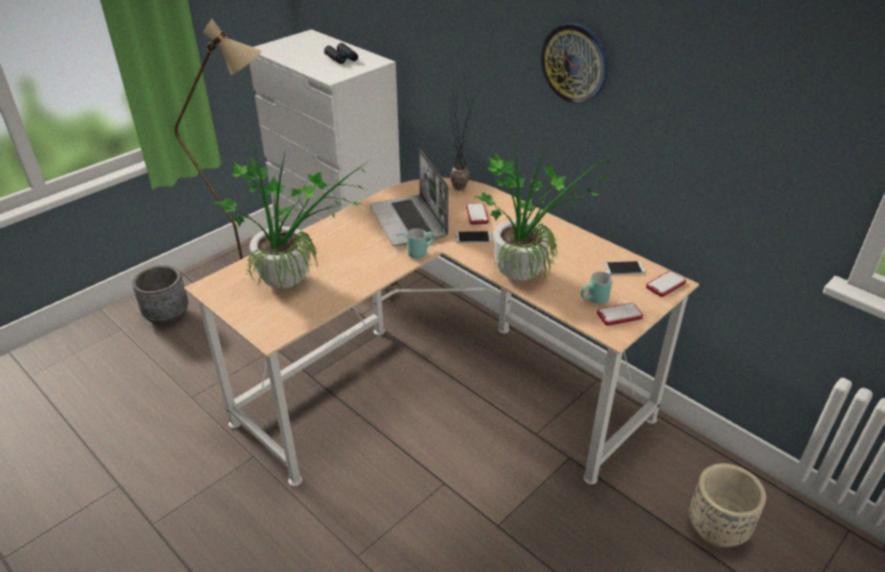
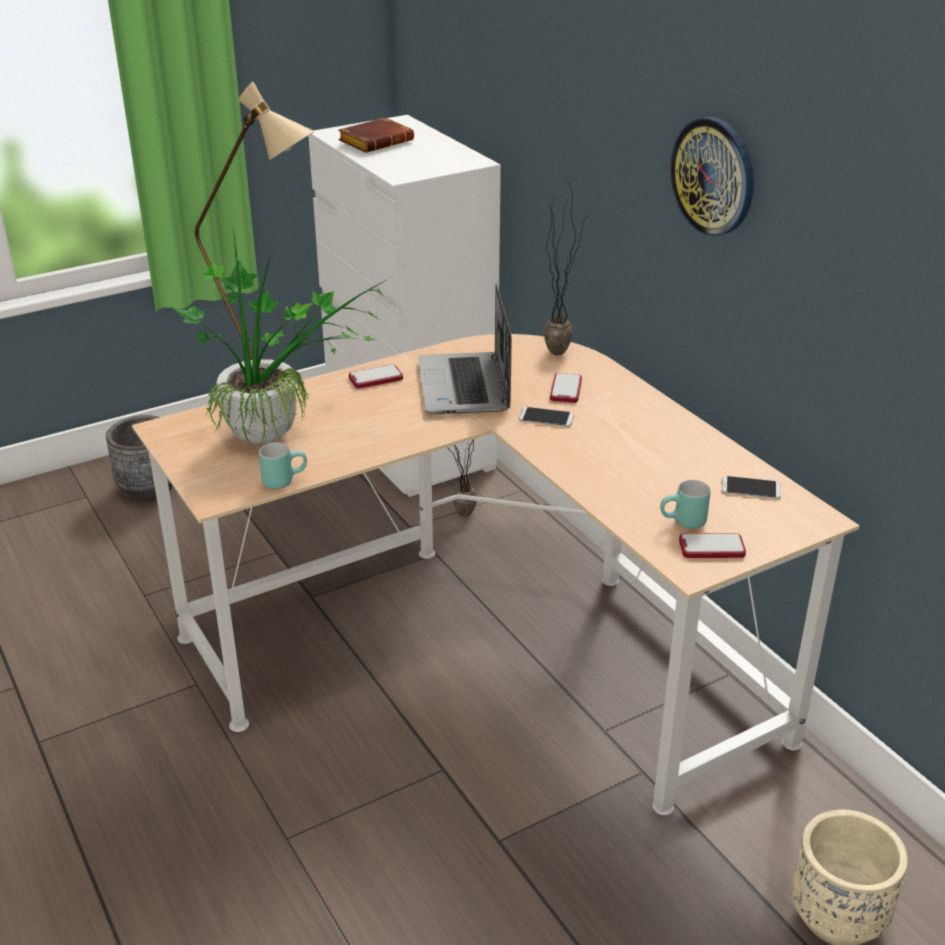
camera: 15 degrees right, 5 degrees down
(300, 52) = (376, 141): none -> brown book
(341, 58) = (427, 154): black binoculars -> none
(420, 252) = (462, 425): turquoise mug -> turquoise mug (284, 480)
(527, 269) = (604, 468): potted plant -> none
(665, 285) = (804, 519): phone -> phone (375, 378)

